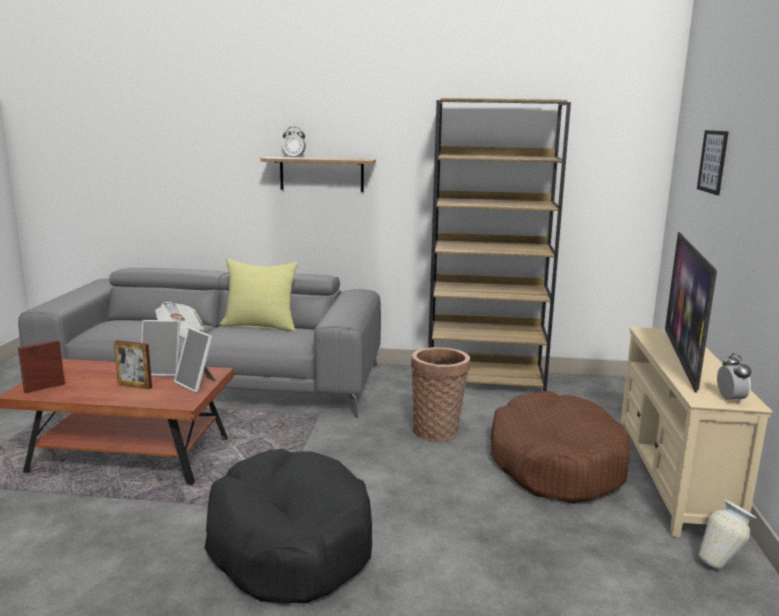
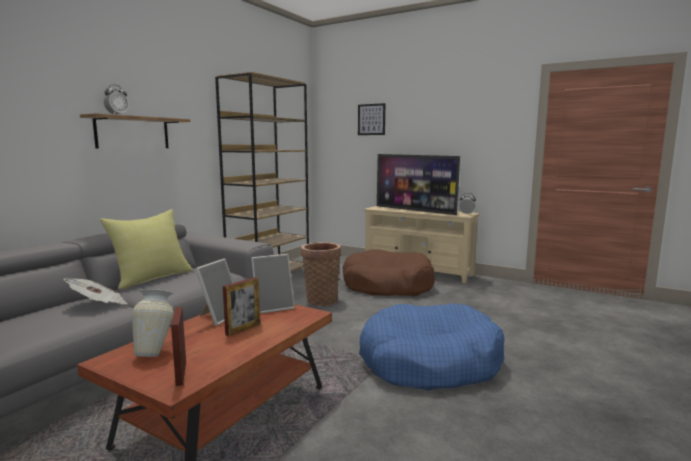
camera: 65 degrees left, 5 degrees down
(289, 543) = (429, 362): black dog bed -> blue dog bed
(722, 563) = (486, 282): vase -> vase (156, 351)

